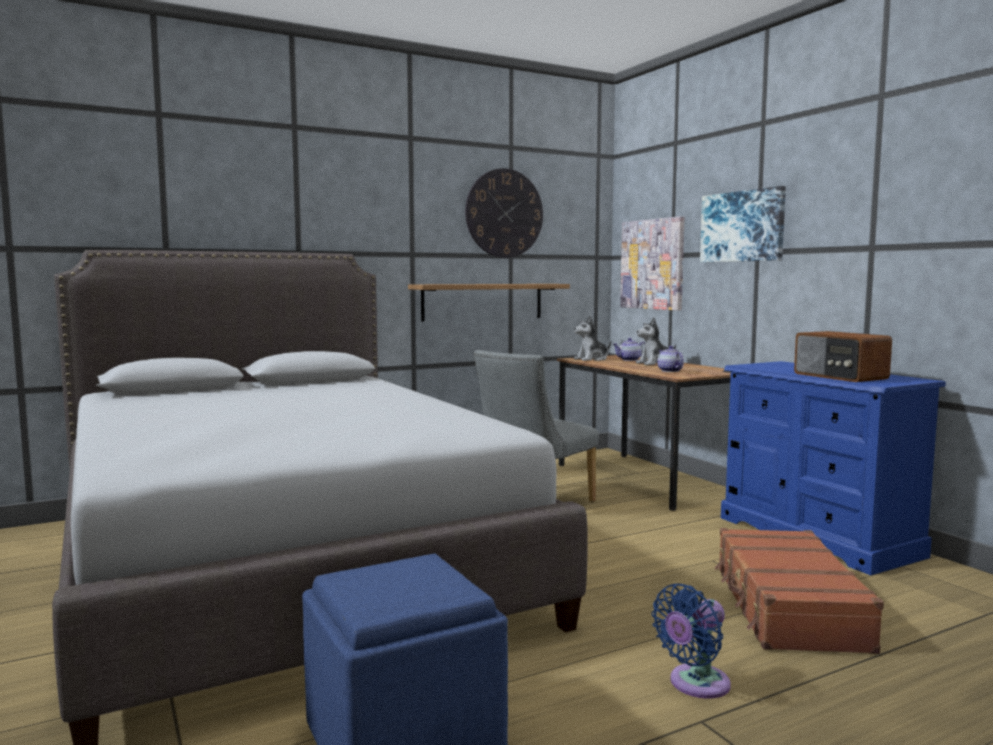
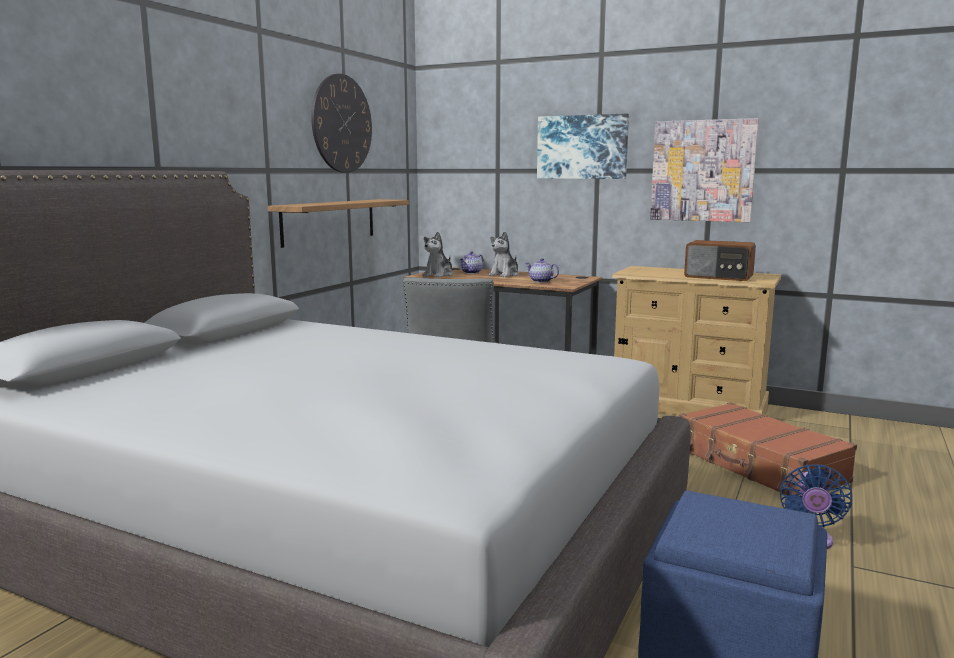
camera: 35 degrees left, 5 degrees up
(652, 264) = (474, 179): picture -> picture (702, 171)
(817, 536) = (688, 406): blue dresser -> beige dresser

